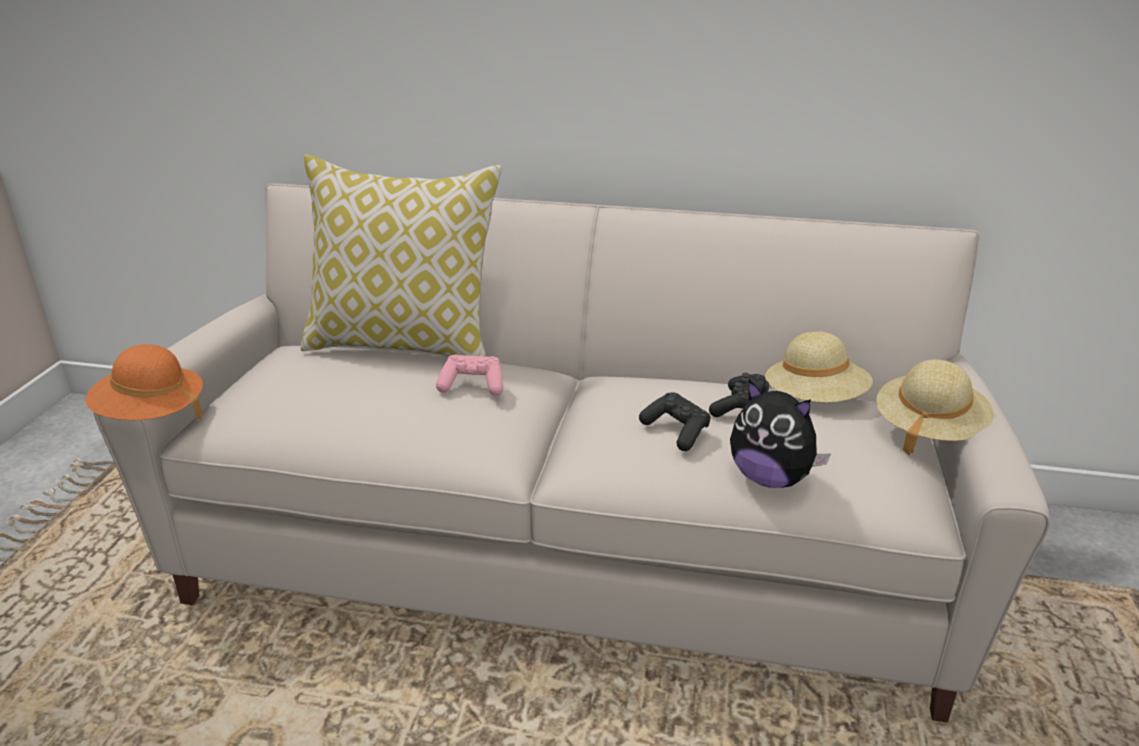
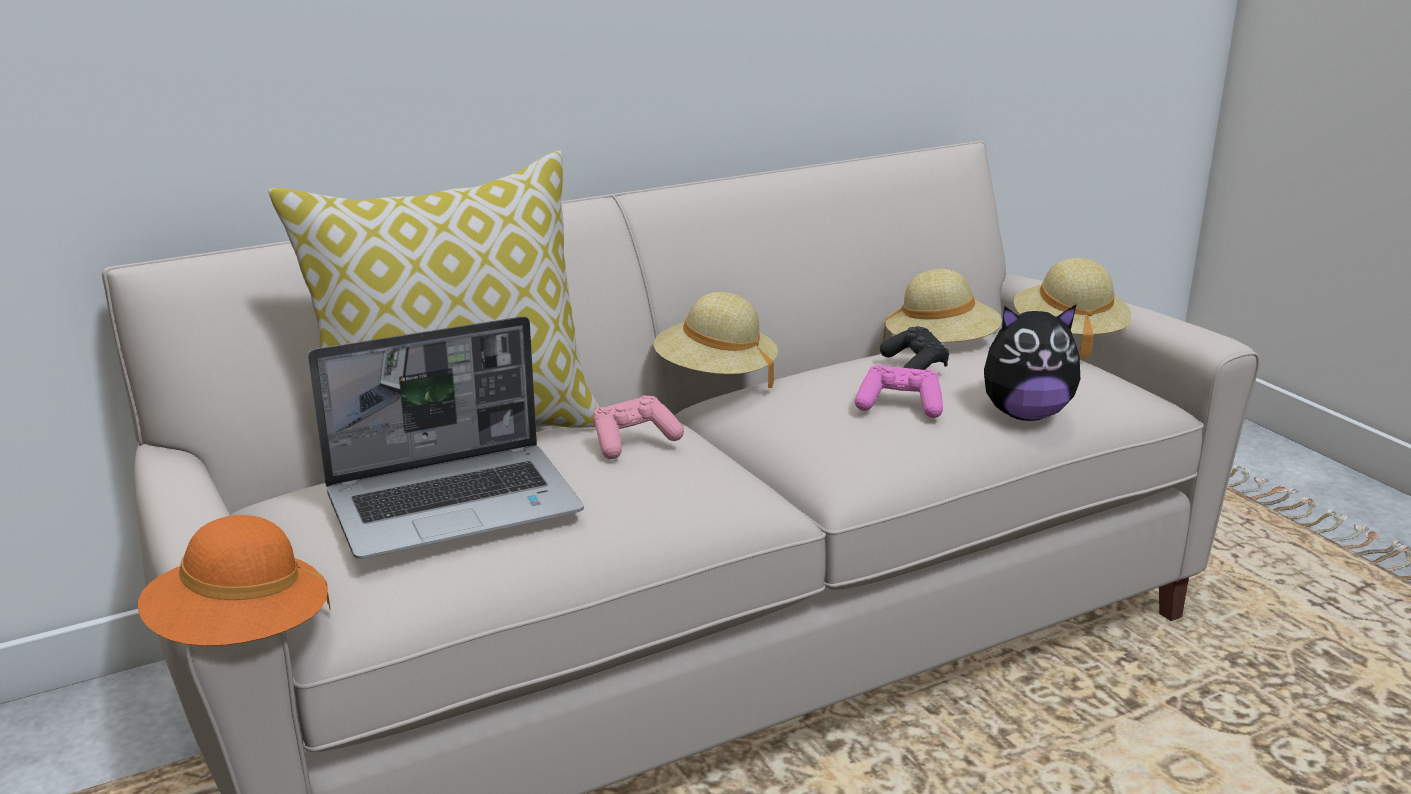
camera: 40 degrees left, 5 degrees down
(326, 384) = (456, 503): none -> laptop
(607, 361) = (715, 376): none -> beige hat
(676, 431) = (900, 405): black game controller -> pink game controller

